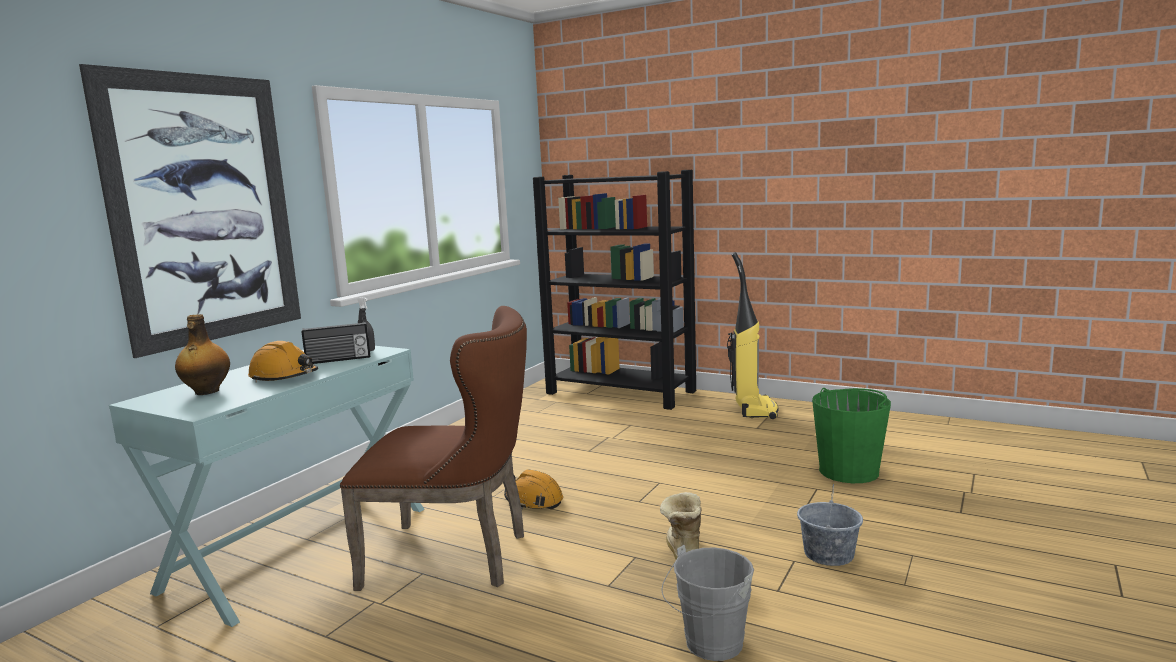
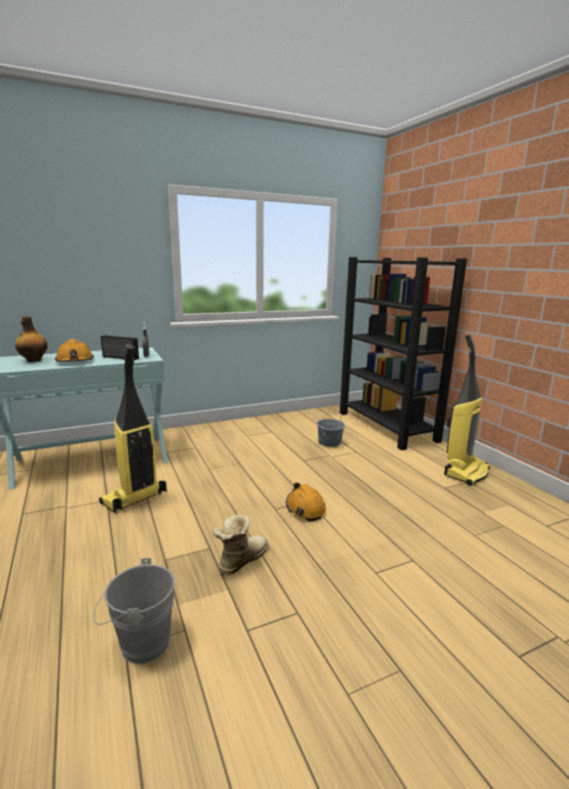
camera: 35 degrees right, 5 degrees up
(204, 209) = (81, 258): picture -> none
(457, 557) = (134, 498): brown chair -> vacuum cleaner
(533, 500) = (222, 481): orange hard hat -> orange hard hat (305, 508)
(828, 554) = (331, 623): grey bucket -> grey bucket (329, 442)
(849, 471) = (466, 558): green bucket -> none

